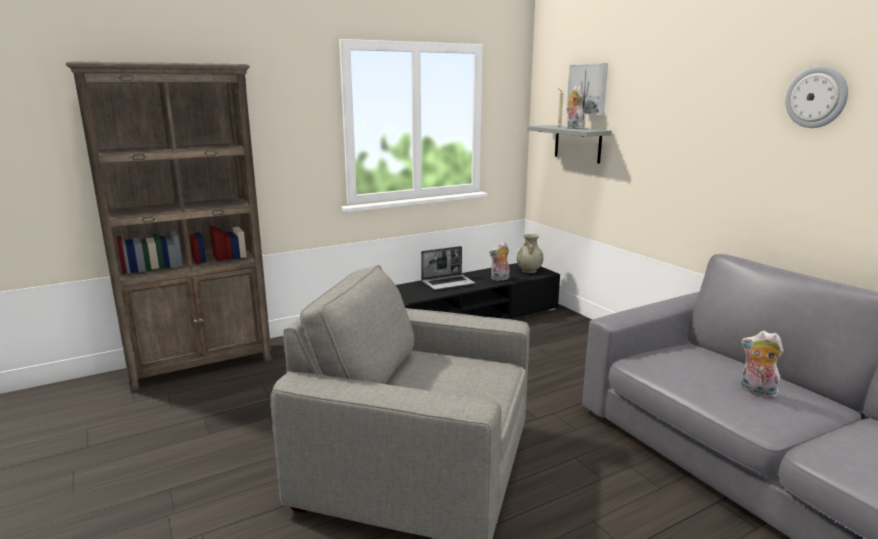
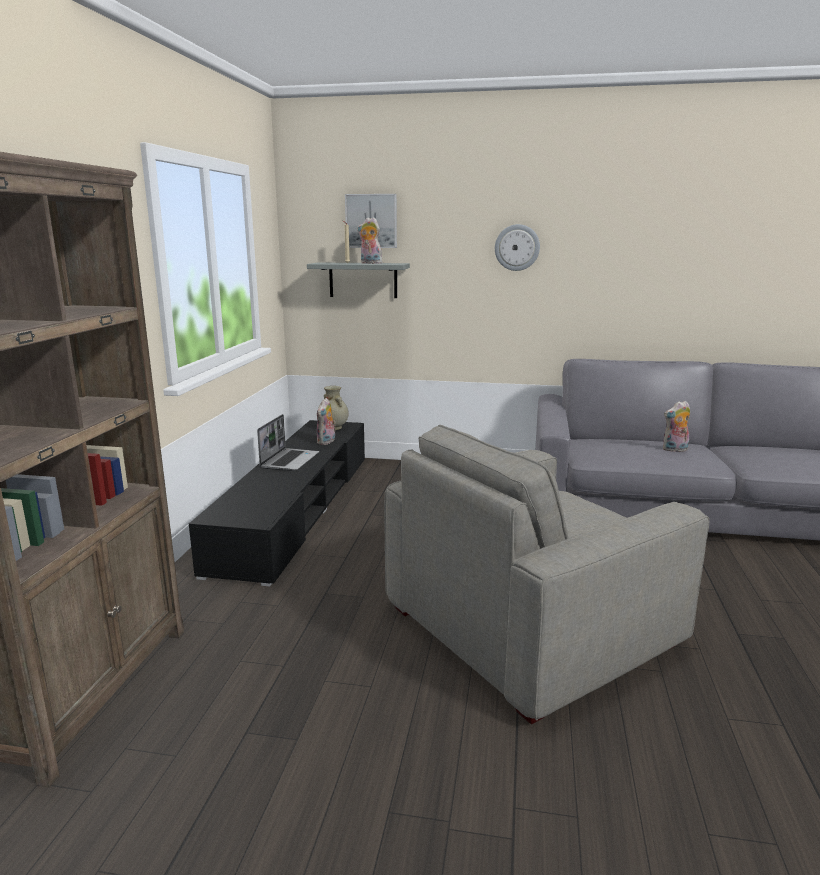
camera: 50 degrees left, 0 degrees up
(816, 97) = (615, 225): wall clock -> wall clock (517, 247)

